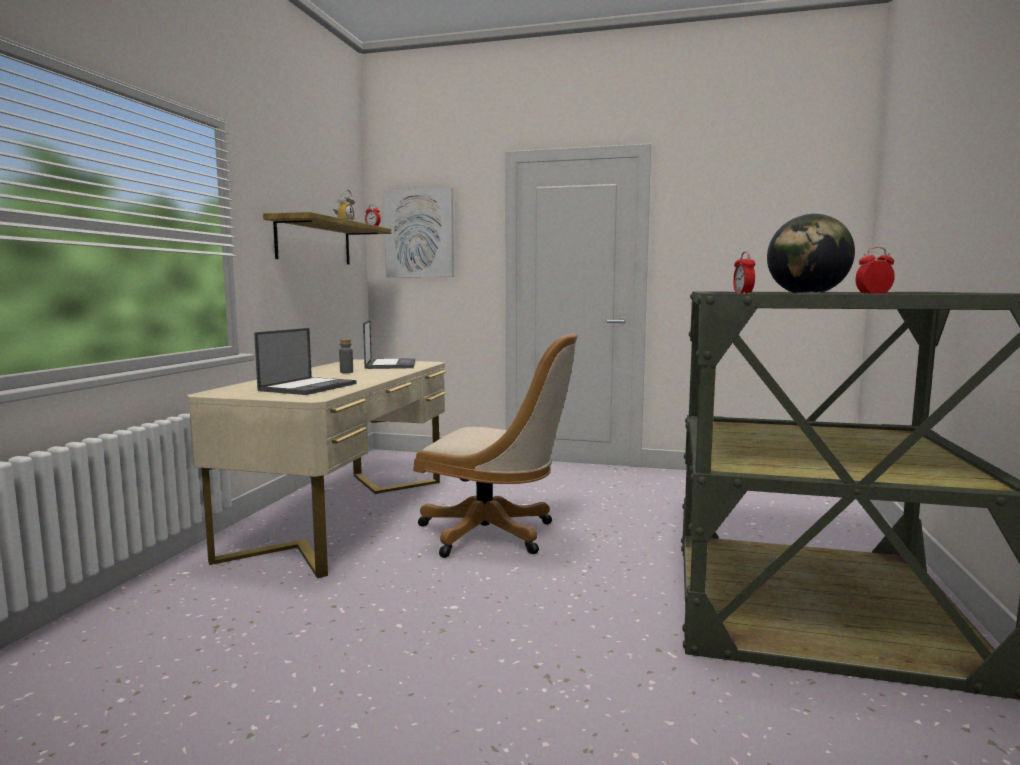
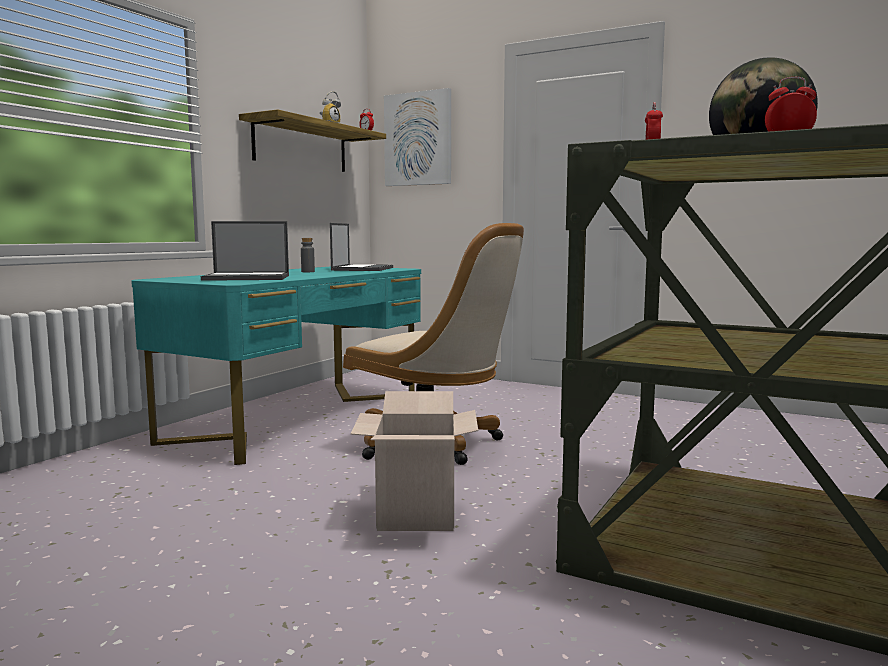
camera: 15 degrees right, 0 degrees up
(308, 387) = (248, 278): laptop -> laptop turned 45 degrees clockwise
(344, 515) = (299, 417): beige desk -> turquoise desk
(530, 612) = (416, 514): none -> cardboard box

